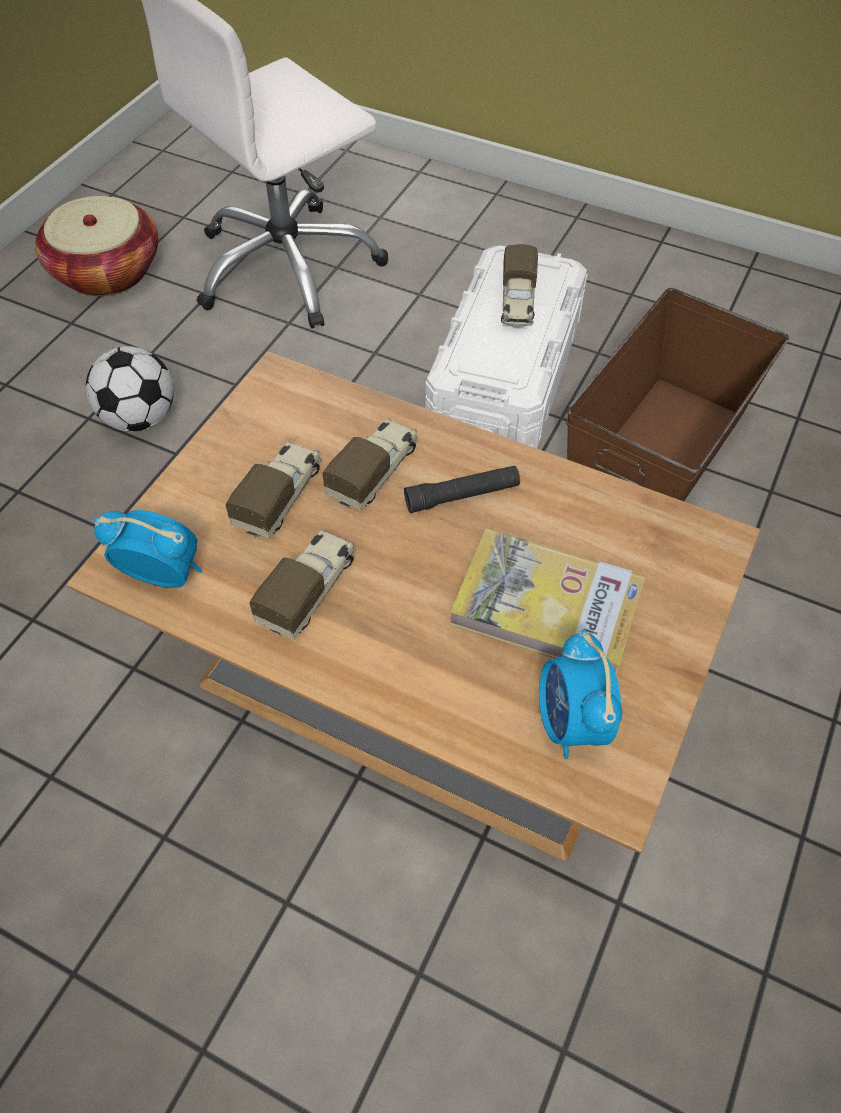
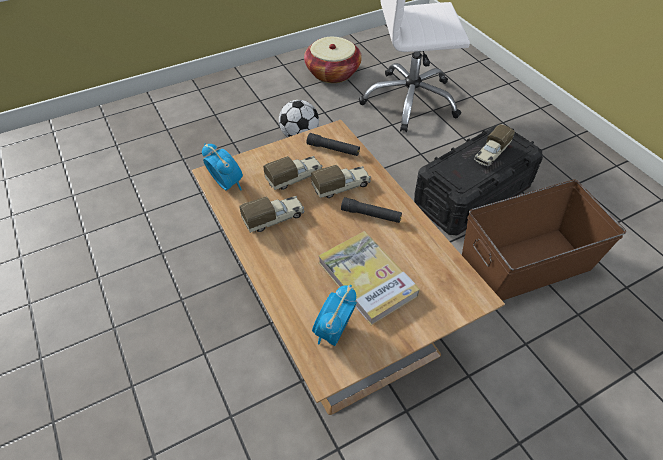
camera: 35 degrees right, 5 degrees down
(302, 412) = (333, 149): none -> black flashlight
(505, 385) = (472, 195): white storage box -> black storage box

